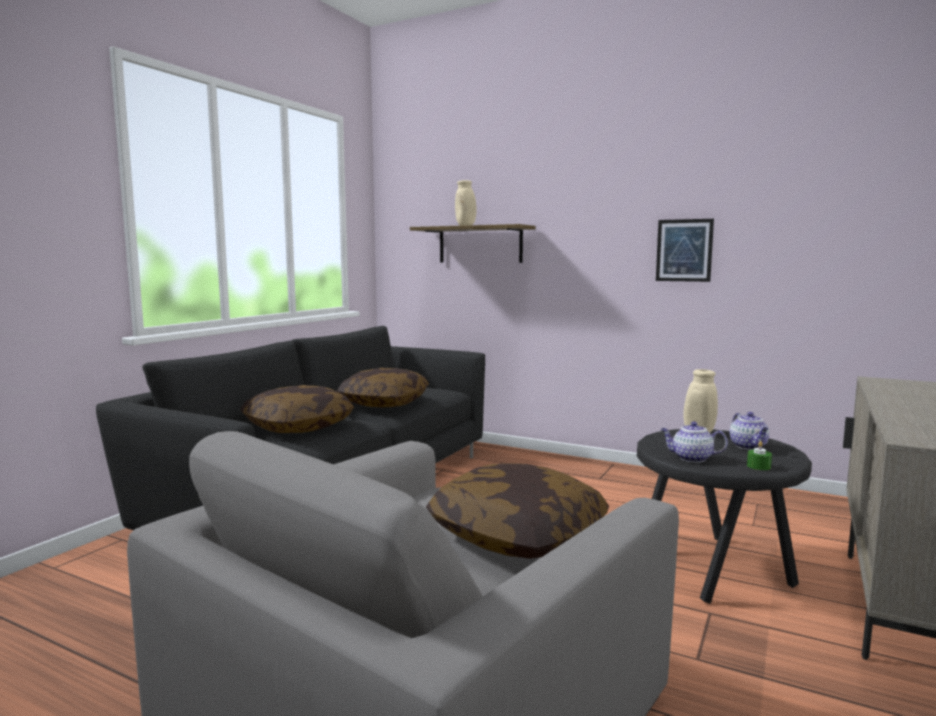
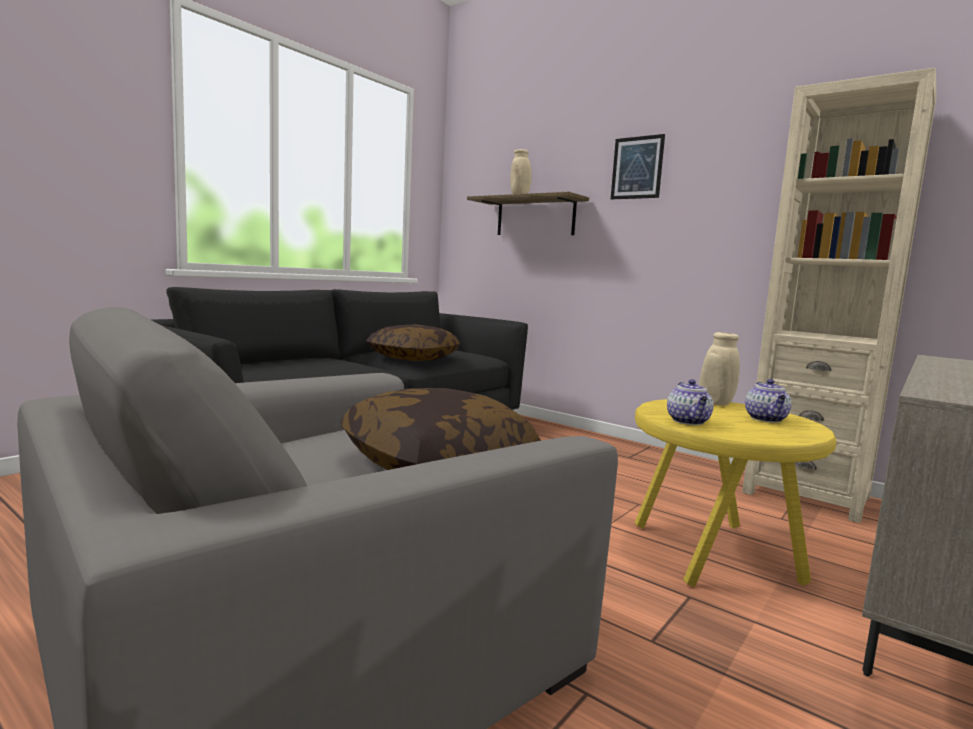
camera: 10 degrees right, 0 degrees up
(298, 427) = (314, 366): pillow -> none
(684, 250) = (740, 222): picture -> picture (637, 167)
(691, 458) = (689, 421): teapot -> teapot turned 120 degrees counterclockwise
(713, 569) = (714, 554): black side table -> yellow side table
(758, 466) = (764, 435): green candle -> none
(764, 498) = (806, 495): none -> beige bookcase

